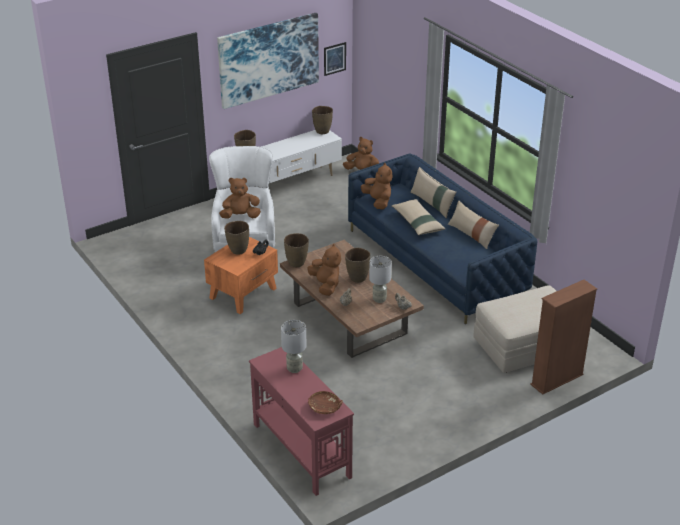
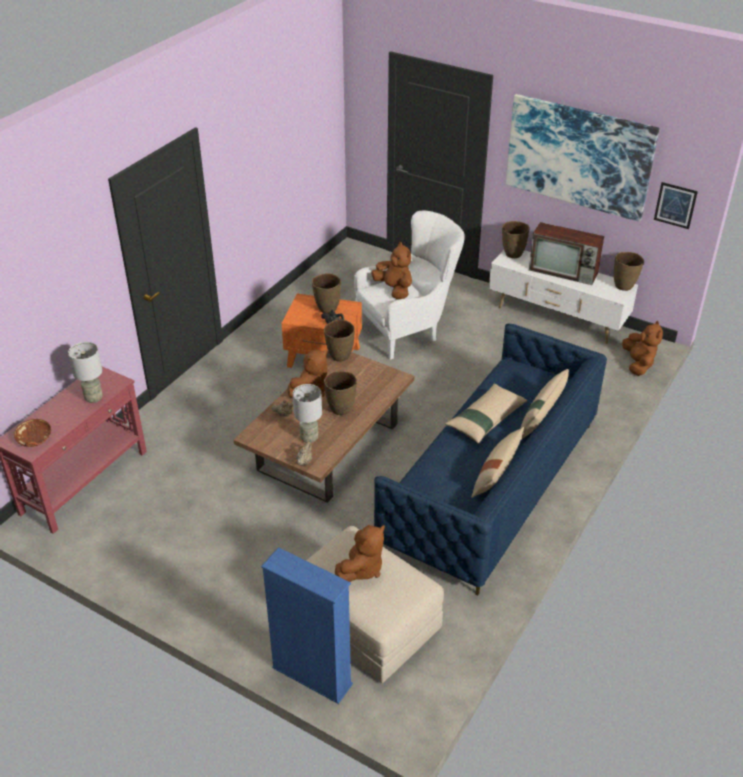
camera: 65 degrees right, 5 degrees up
(286, 145) = (564, 272): none -> television
(378, 202) = (508, 375): brown plush toy -> brown plush toy (362, 568)
(557, 380) = (312, 676): brown bookcase -> blue bookcase

